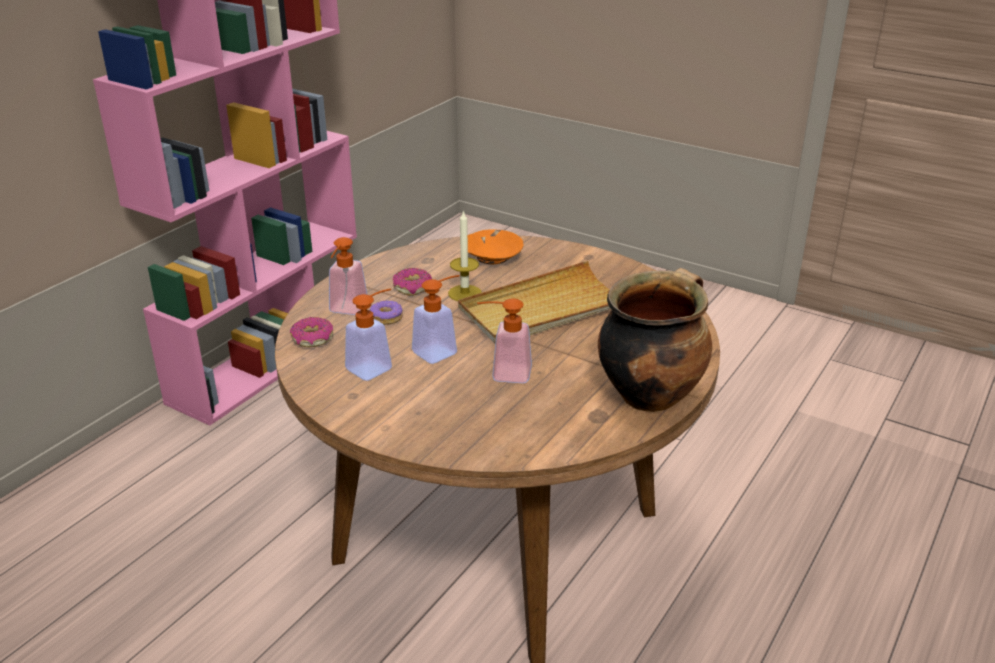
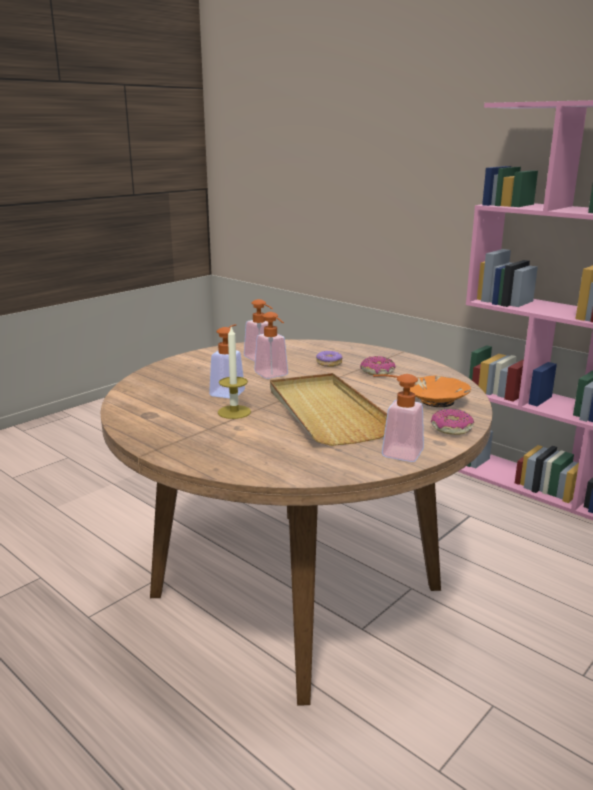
camera: 100 degrees right, 10 degrees down
(312, 339) = (306, 346): donut -> donut (451, 429)
(346, 310) = (344, 354): soap dispenser -> soap dispenser (394, 452)
(465, 293) = (363, 387): candle -> candle (234, 412)
(650, 394) = (162, 436): cooking pot -> none

